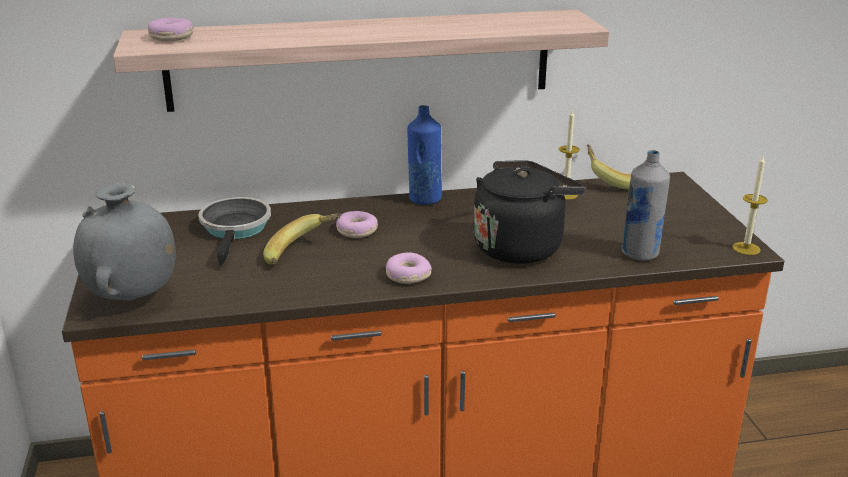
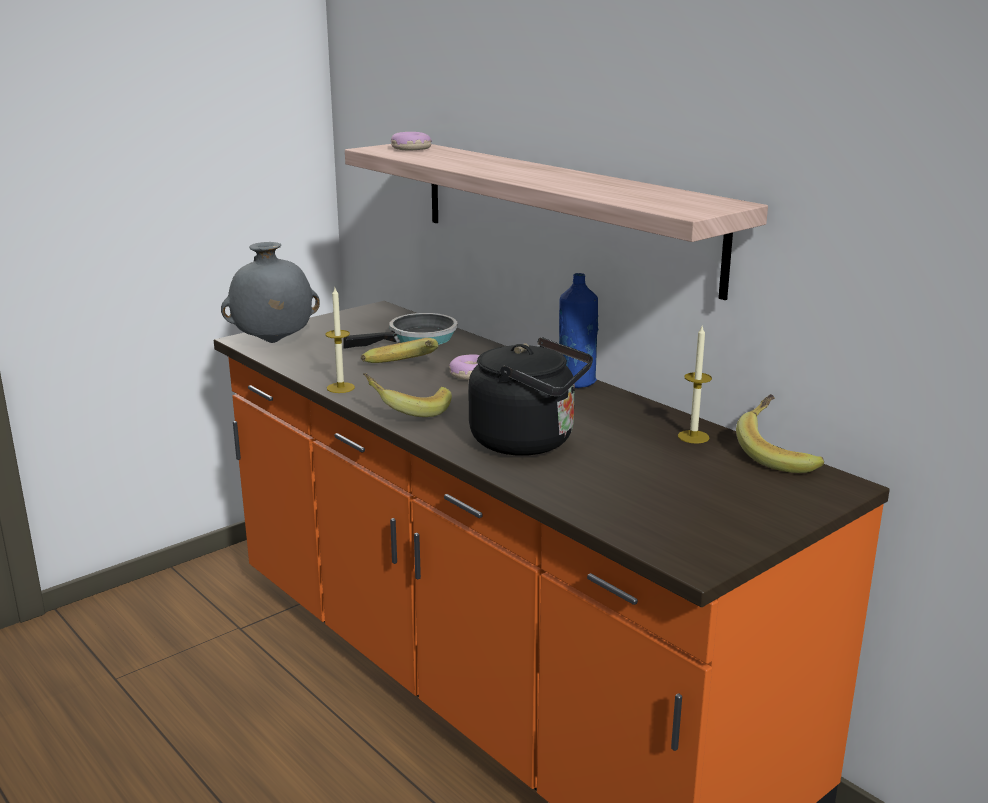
camera: 60 degrees right, 5 degrees down
(407, 276) = (408, 411): donut -> banana
(640, 253) = (593, 500): grey bottle -> none
(746, 248) = (699, 560): candle -> candle (340, 388)

